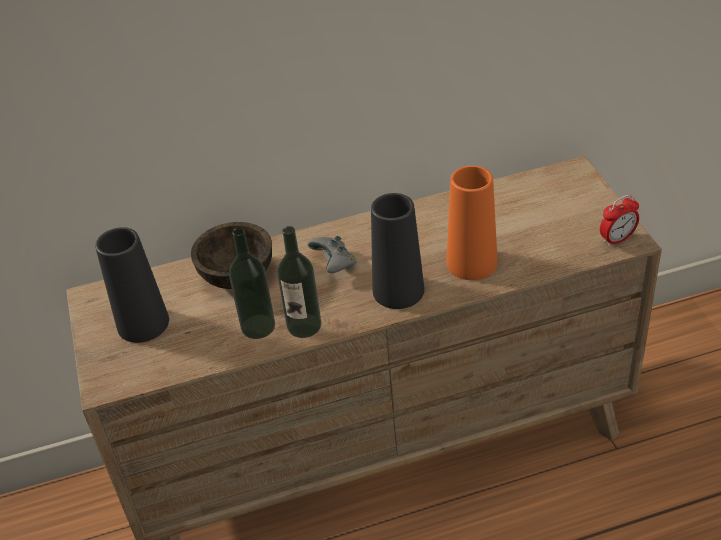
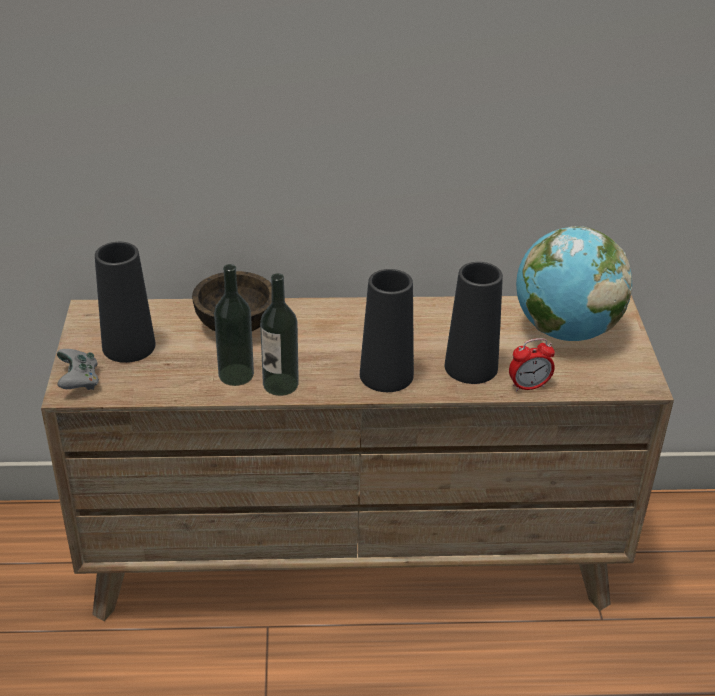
camera: 10 degrees right, 5 degrees down
(334, 264) = (334, 336): grey game controller -> grey game controller (79, 381)
(471, 262) = (471, 367): orange vase -> black vase
(541, 205) = (565, 330): none -> globe
(617, 239) = (630, 380): alarm clock -> alarm clock (529, 386)

